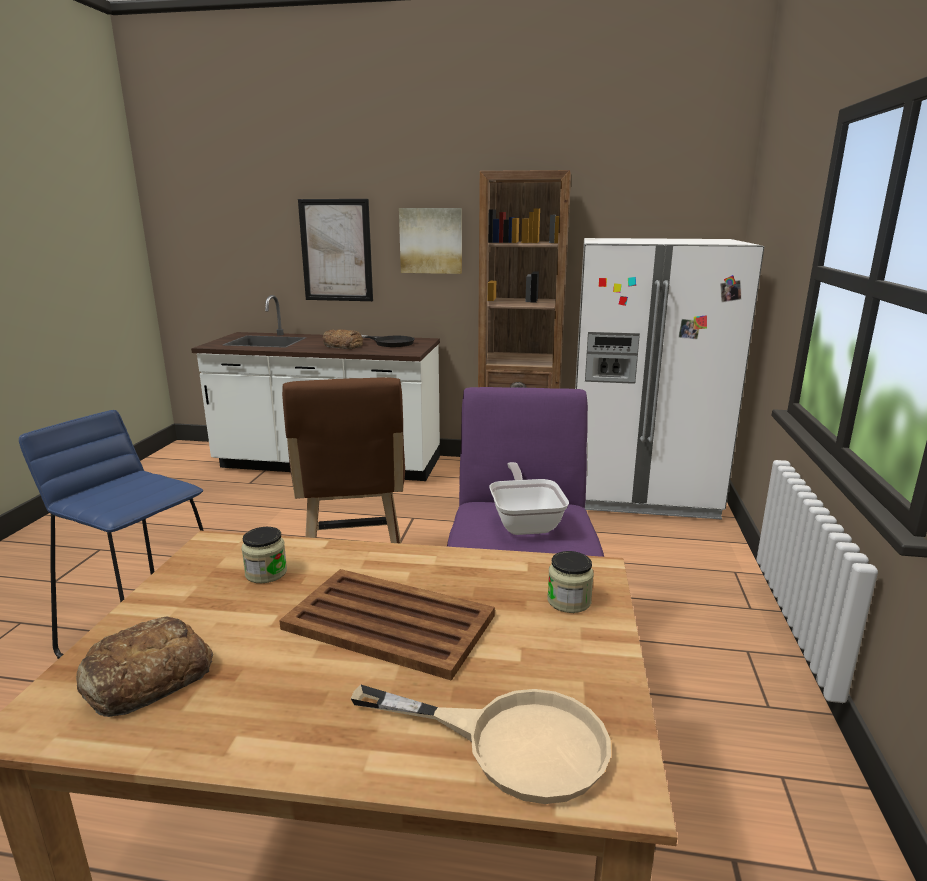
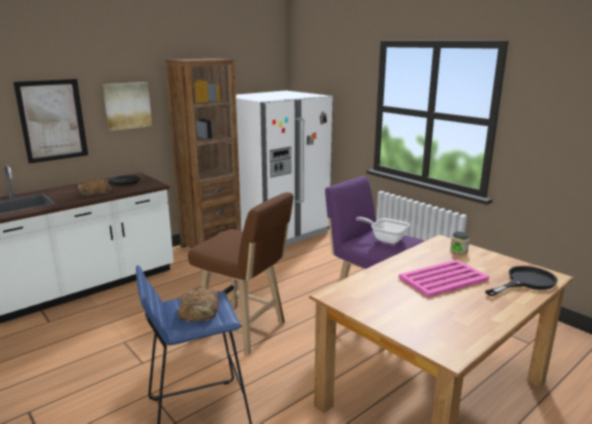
camera: 50 degrees left, 0 degrees up
(144, 677) = (438, 329): bread -> bread (200, 310)
(266, 573) = (377, 290): jar -> none
(387, 621) = (442, 279): brown tray -> pink tray
(511, 742) = (525, 282): beige frying pan -> black frying pan

